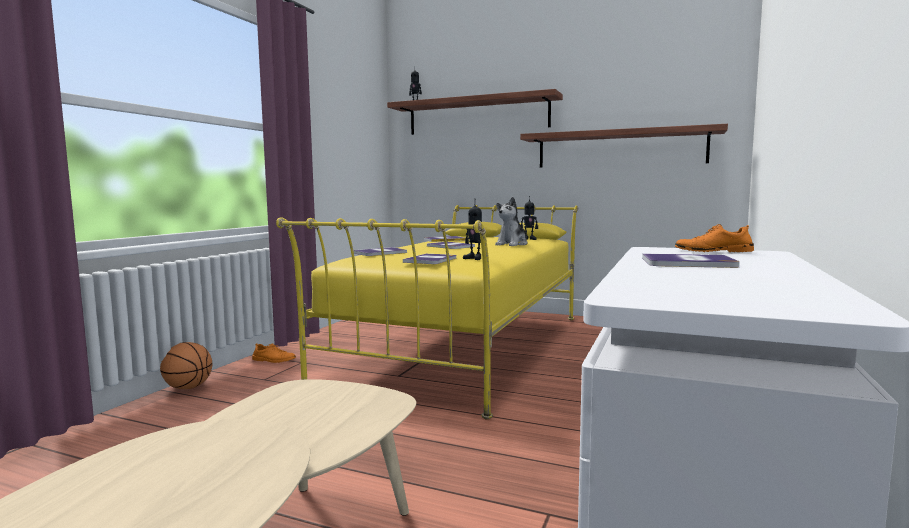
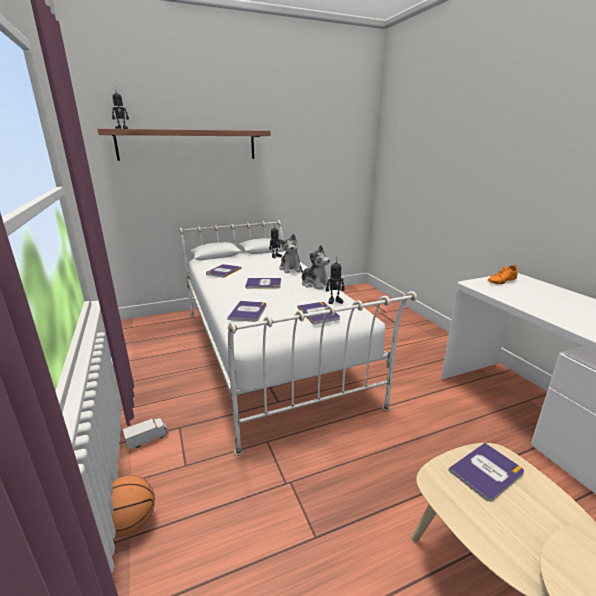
camera: 45 degrees left, 15 degrees up
(273, 360) = (147, 439): orange shoe -> toy truck
(464, 347) = (268, 352): yellow bed -> white bed
(498, 252) = (315, 284): none -> plush toy
(620, 149) = (303, 177): shelf -> none
(688, 263) = (545, 303): book -> book (486, 472)

